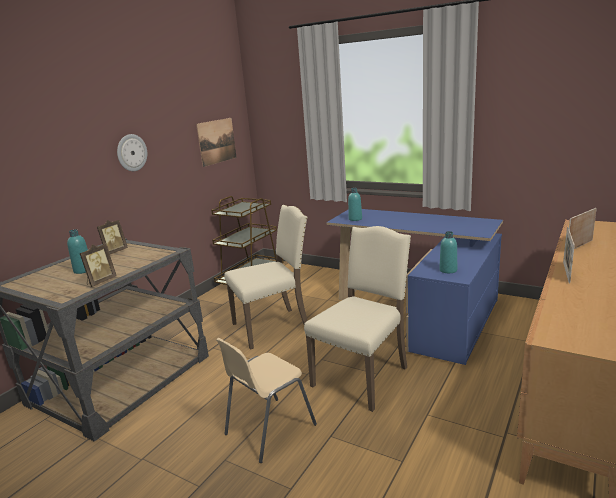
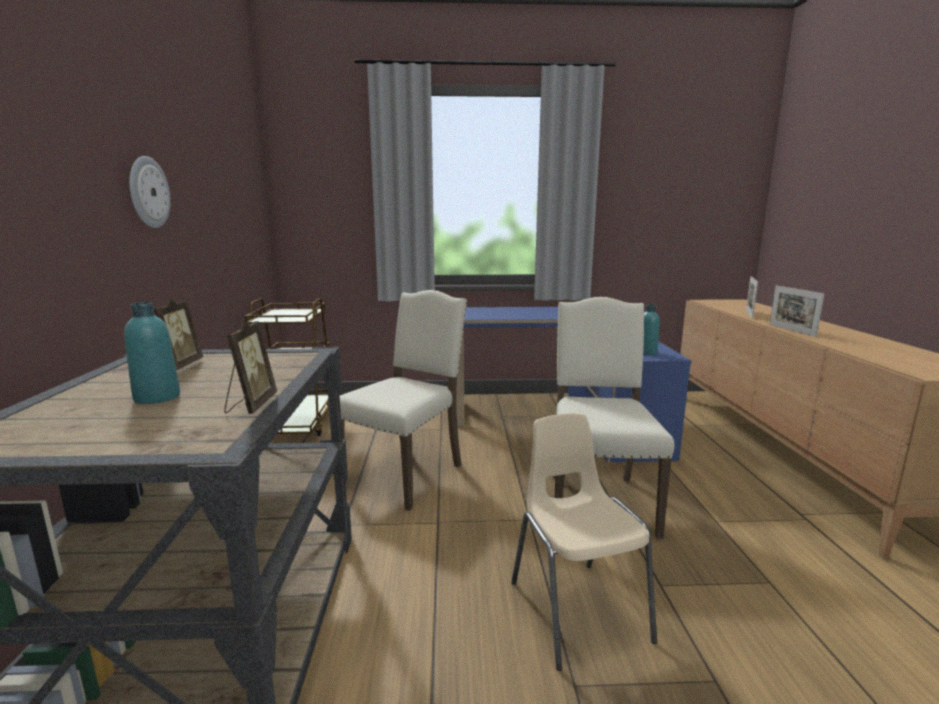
camera: 35 degrees left, 5 degrees down
(217, 141) = (242, 211): picture -> none
(269, 429) = (577, 610): beige chair -> beige chair turned 150 degrees clockwise
(355, 219) = (473, 315): turquoise bottle -> none

